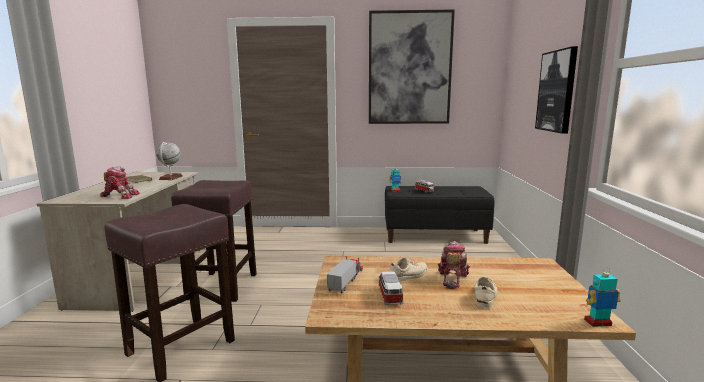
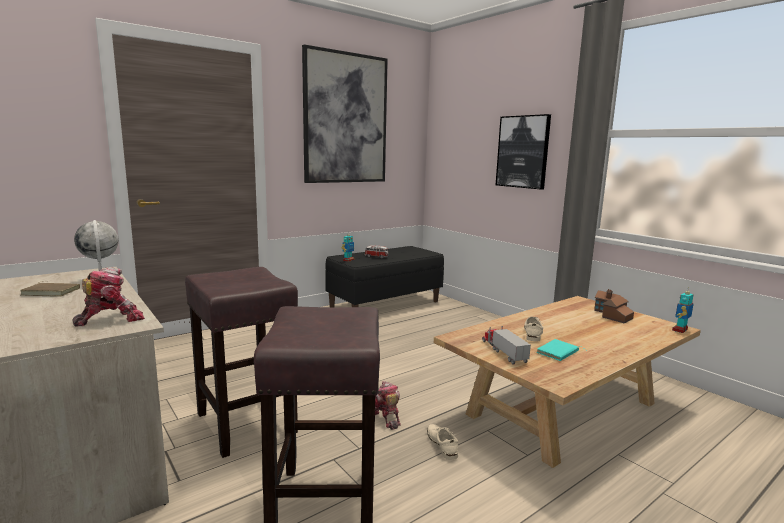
camera: 40 degrees left, 0 degrees up
(390, 296) = (558, 353): toy car -> turquoise book
(451, 279) = (562, 327): toy robot -> toy robot (386, 417)
(485, 295) = (604, 332): beige shoe -> beige shoe (442, 444)
(541, 284) = (611, 315): none -> toy house

